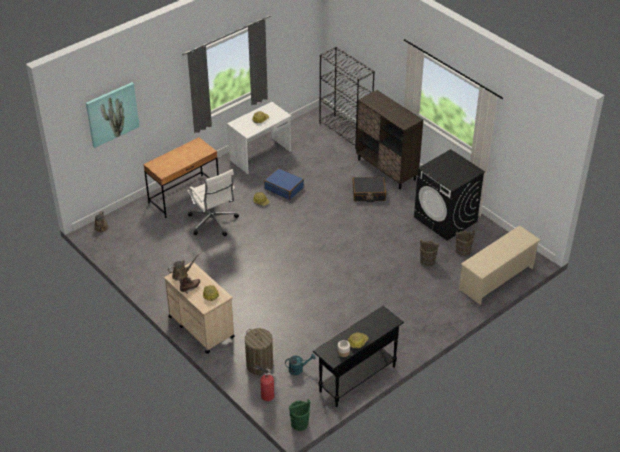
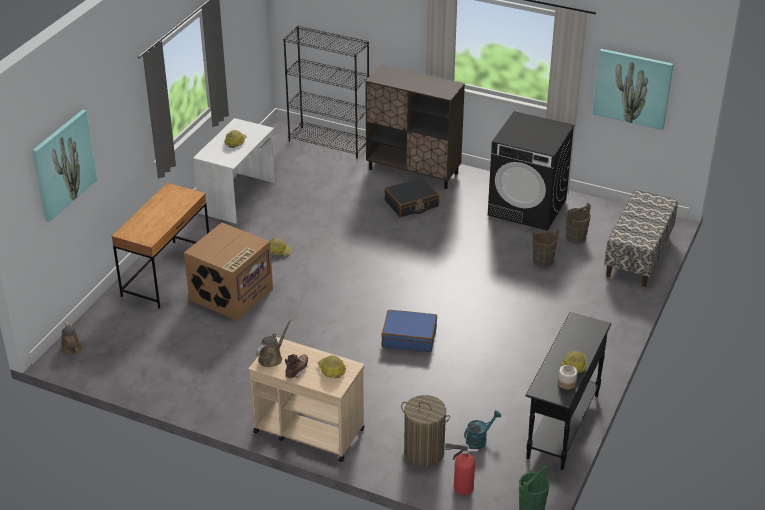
camera: 25 degrees left, 5 degrees down
(213, 222) = (231, 295): white office chair -> cardboard box
(284, 188) = (297, 227): blue suitcase -> blue suitcase (409, 337)
(496, 279) = (638, 256): beige shoe rack -> bench
(525, 158) = (632, 88): none -> picture

